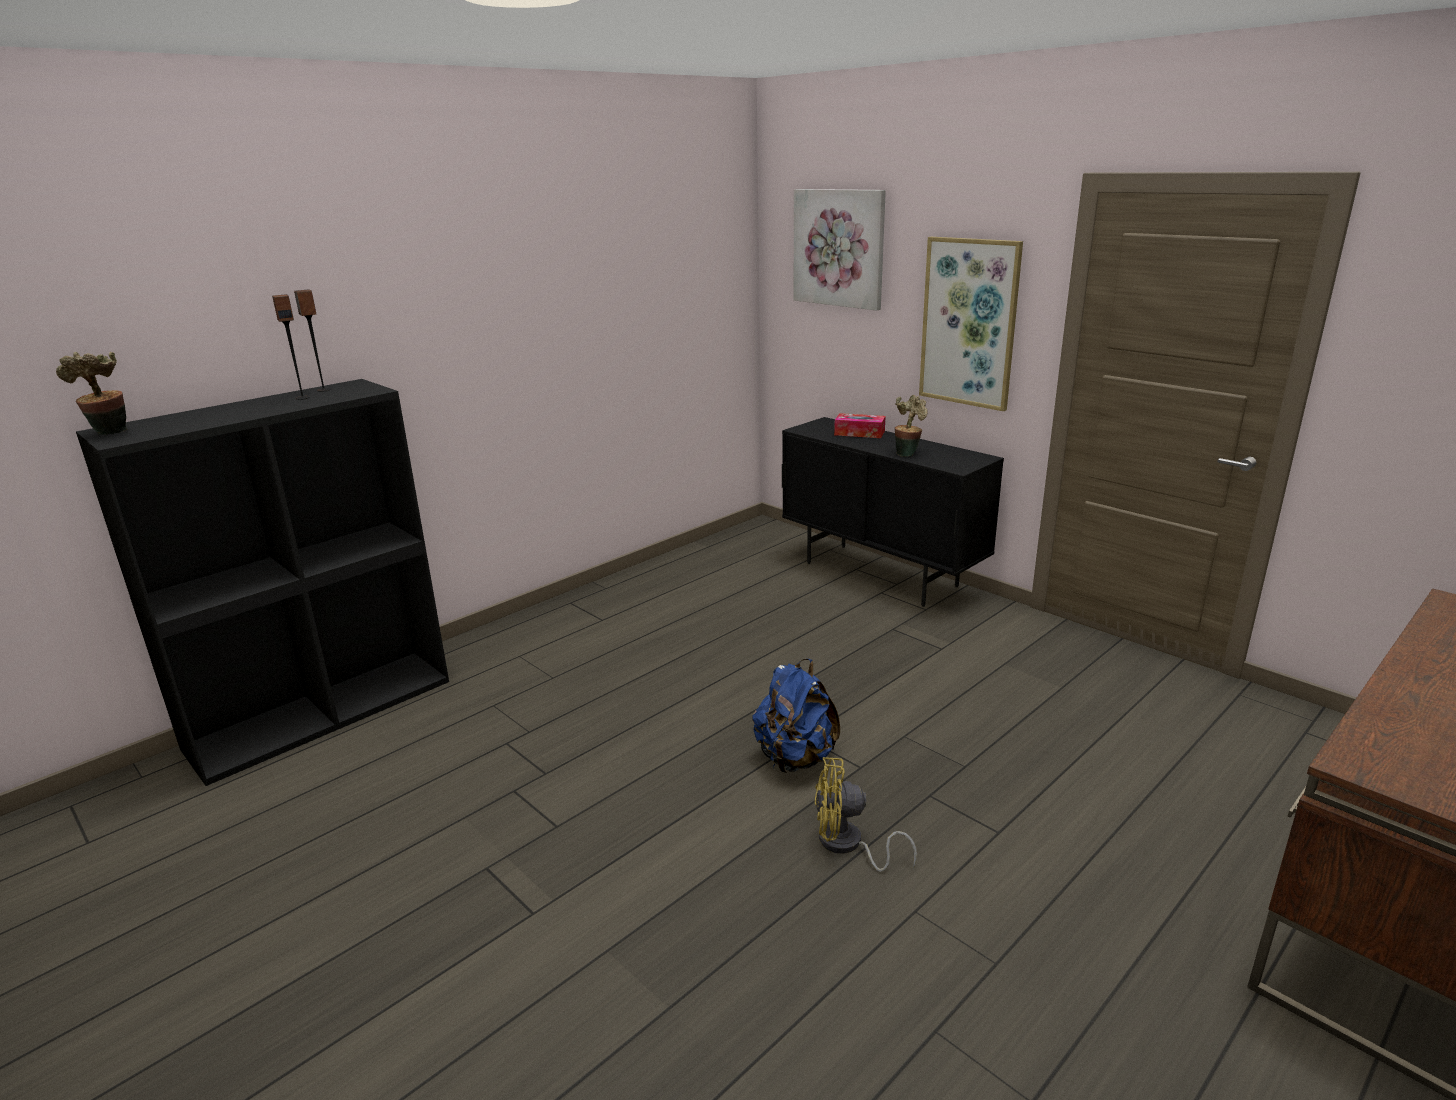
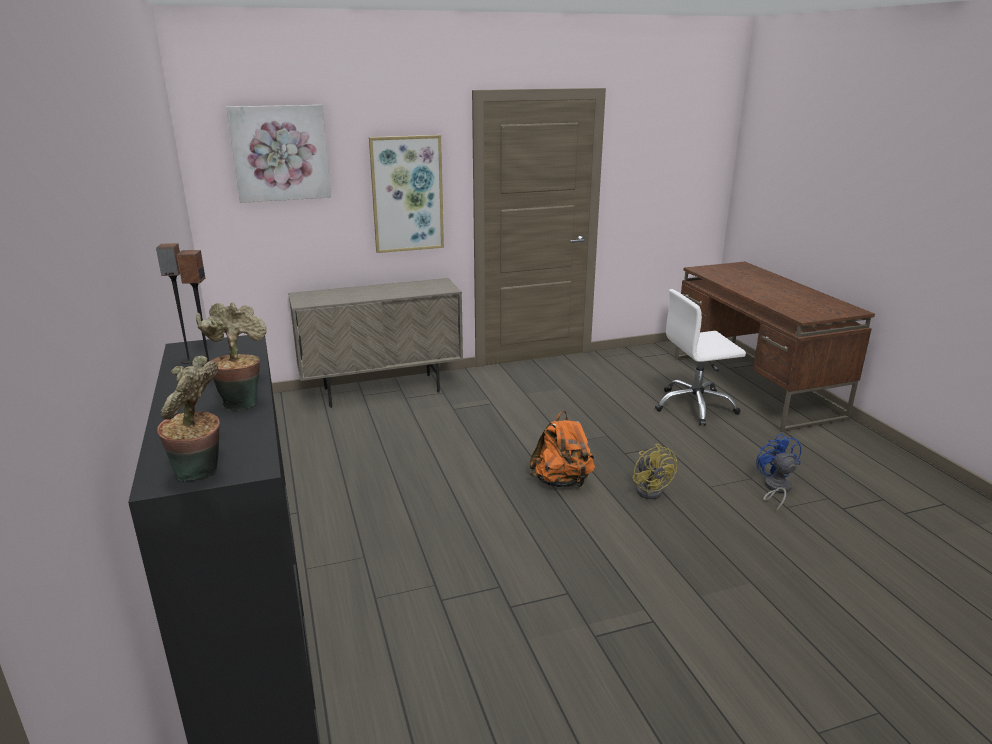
camera: 65 degrees left, 0 degrees up
(795, 758) = (562, 482): blue backpack -> orange backpack
(847, 845) = (651, 489): yellow fan -> yellow fan turned 45 degrees counterclockwise
(859, 433) = (343, 293): tissue box -> none
(881, 574) = (382, 390): black cabinet -> beige cabinet
(907, 453) = (404, 292): potted plant -> potted plant (241, 401)
(988, 1005) = (775, 489): none -> blue fan
(1195, 840) = (695, 406): none -> white office chair

